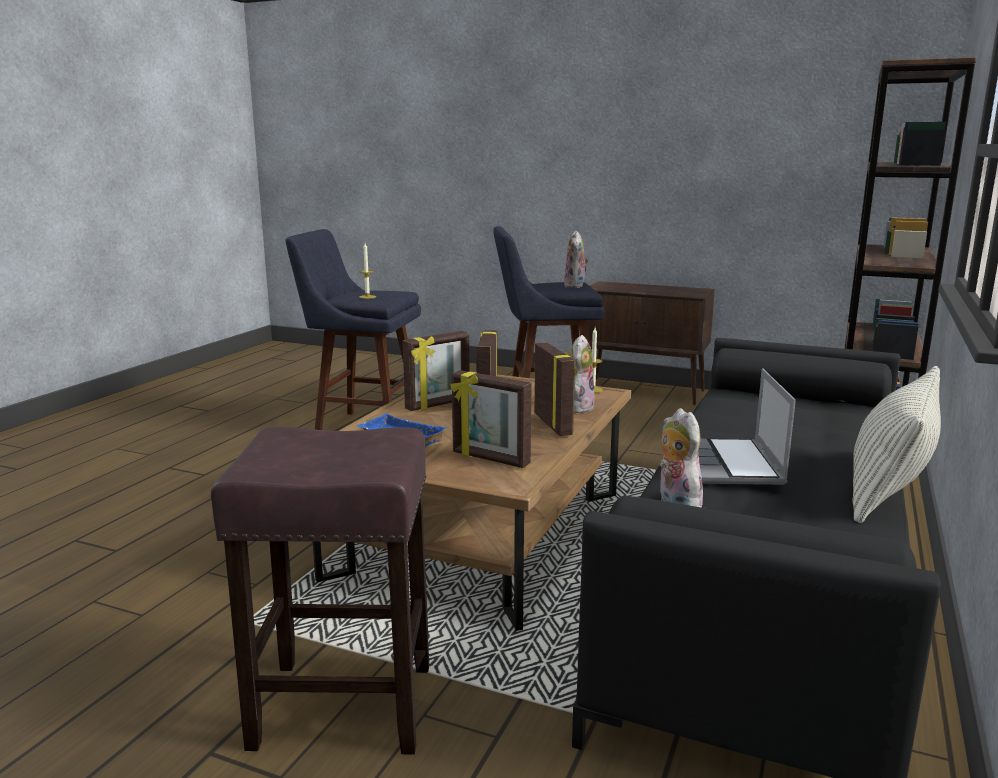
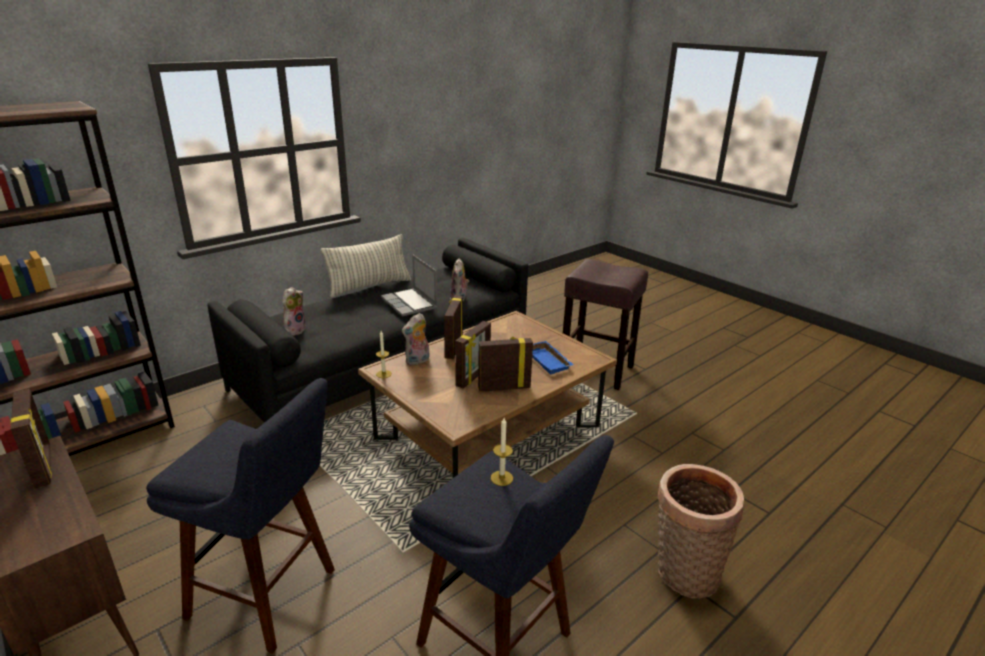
camera: 155 degrees left, 10 degrees up
(210, 479) = (683, 572): none -> basket
(490, 459) = (512, 334): picture frame -> picture frame (44, 466)
(575, 286) = (216, 445): plush toy -> plush toy (295, 330)
(733, 465) = (410, 303): laptop -> laptop turned 120 degrees clockwise

